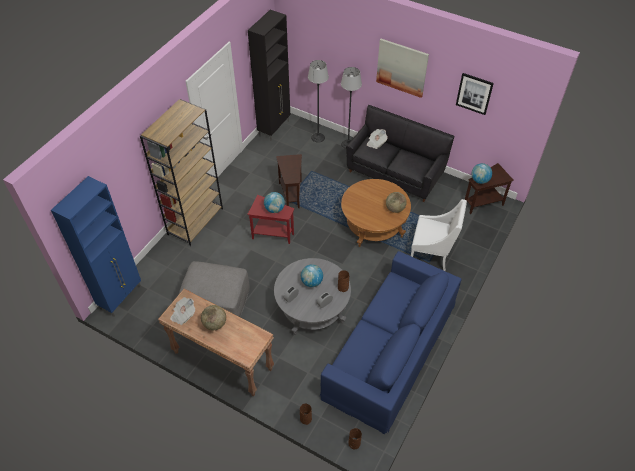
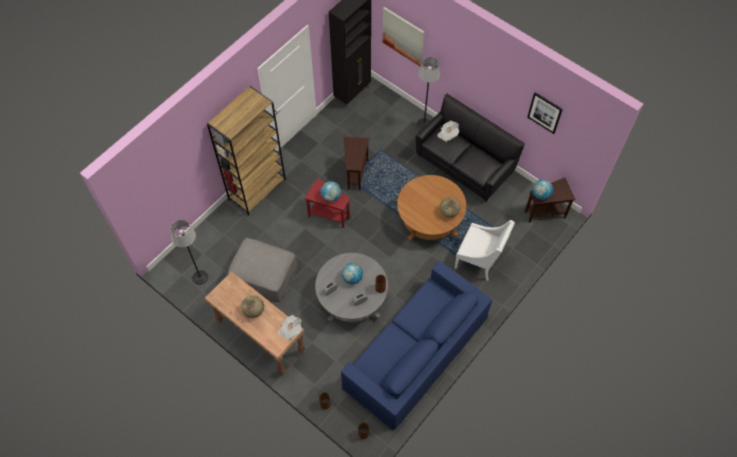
camera: 10 degrees right, 10 degrees up
(121, 297) = (178, 259): blue cabinet -> none
(183, 315) = (227, 297): newspaper -> newspaper (290, 330)
(318, 137) = (395, 111): floor lamp -> floor lamp (200, 277)
(402, 67) = (479, 70): picture -> picture (403, 36)

